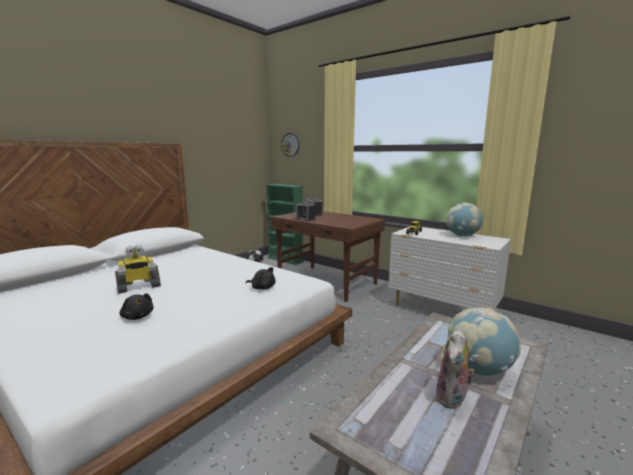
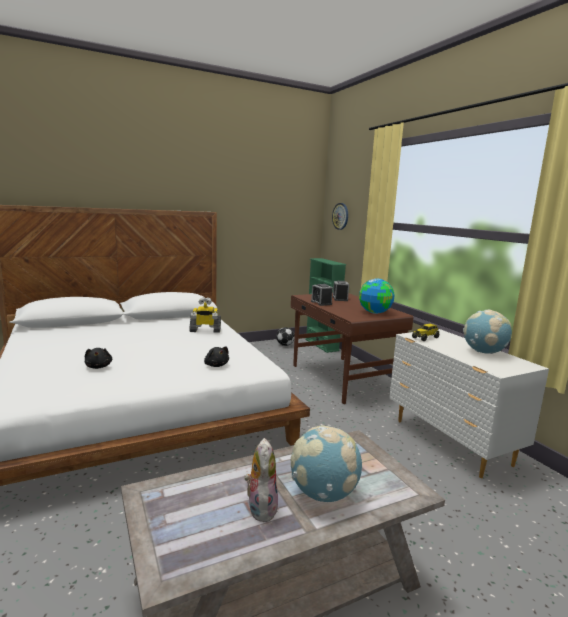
camera: 25 degrees right, 0 degrees up
(139, 287) = (124, 343): toy robot -> toy robot (205, 330)
(356, 220) = (375, 312): none -> globe
(453, 399) = (260, 507): plush toy -> plush toy turned 120 degrees clockwise

